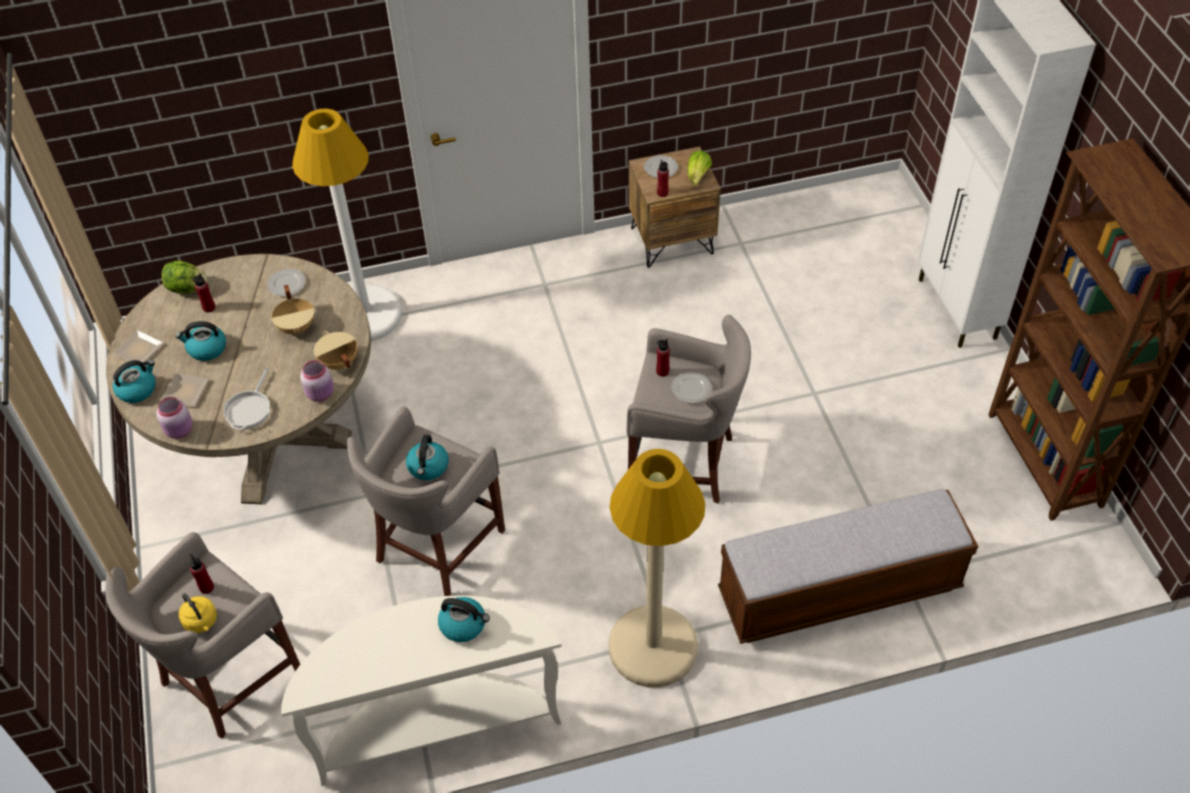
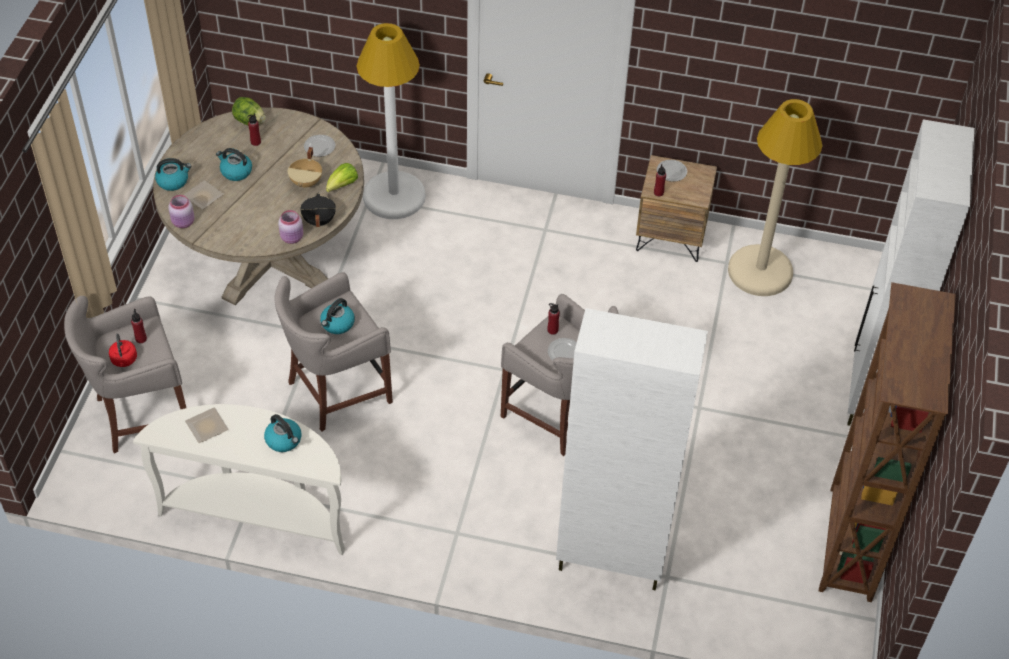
camera: 25 degrees right, 0 degrees up
(141, 349) = (192, 153): plate -> plate (208, 427)
(201, 622) = (124, 360): yellow kettle -> red kettle
(250, 409) = (238, 228): frying pan -> none
(338, 363) = (318, 221): beige cooking pot -> black cooking pot
(652, 647) = (442, 534): beige floor lamp -> beige floor lamp (760, 271)
(697, 177) = (696, 191): lettuce -> lettuce (342, 186)
(838, 591) = (609, 562): bench -> white cabinet

